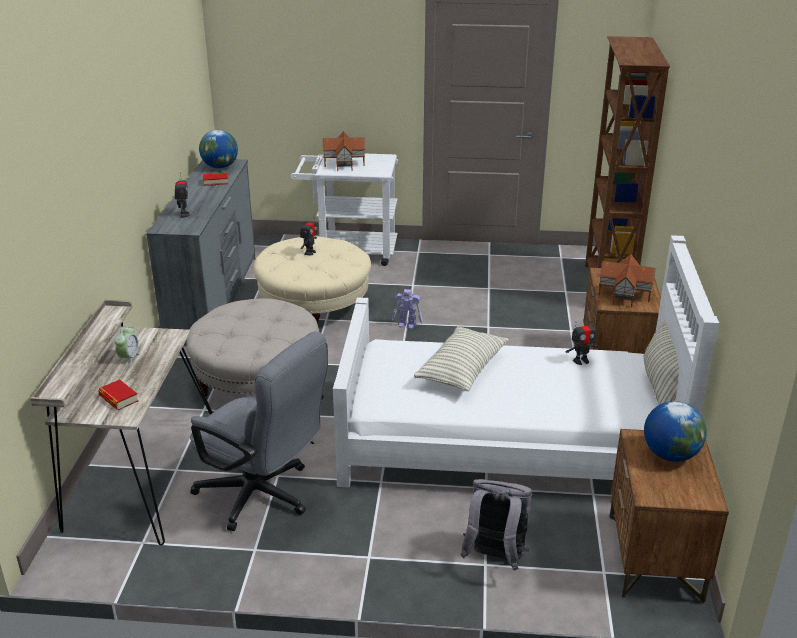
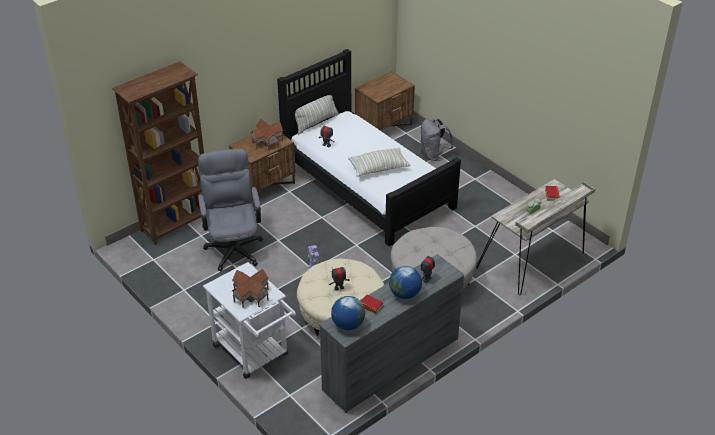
camera: 135 degrees left, 10 degrees up
(263, 496) = (489, 221): grey office chair -> grey office chair (234, 246)
(508, 441) = (366, 184): white bed -> black bed
(670, 455) = (378, 89): globe -> globe (404, 294)

